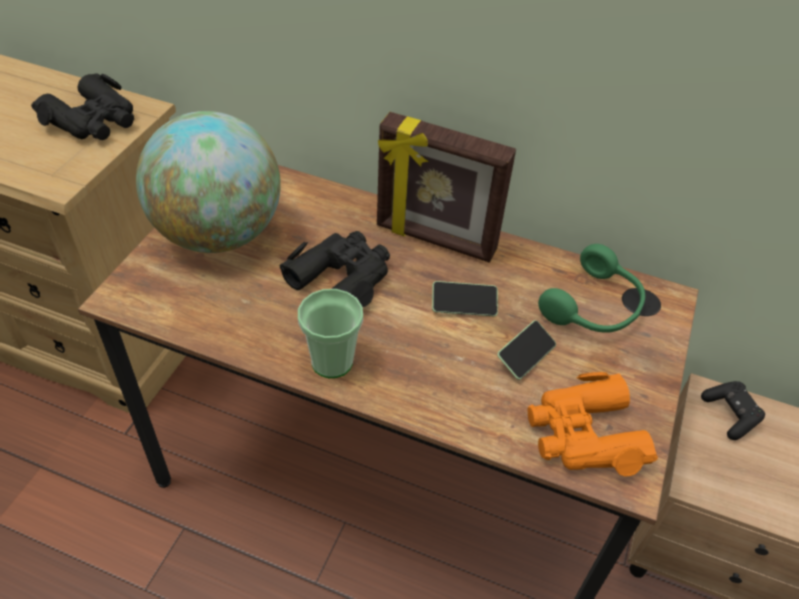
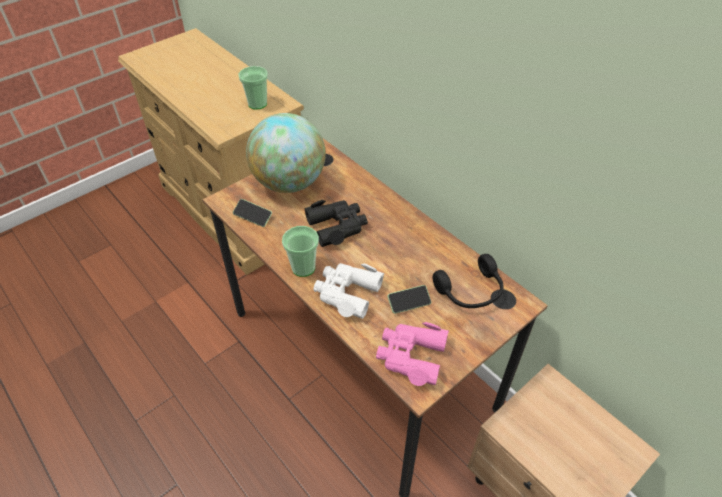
camera: 30 degrees right, 0 degrees up
(93, 120) = (257, 104): black binoculars -> cup
(426, 376) = (347, 293): none -> white binoculars
(435, 239) = (403, 222): picture frame -> none
(464, 305) = (393, 263): phone -> phone (253, 216)
(583, 434) = (411, 356): orange binoculars -> pink binoculars
(594, 307) = (470, 292): green headphones -> black headphones
(730, 415) = (556, 398): black game controller -> none

